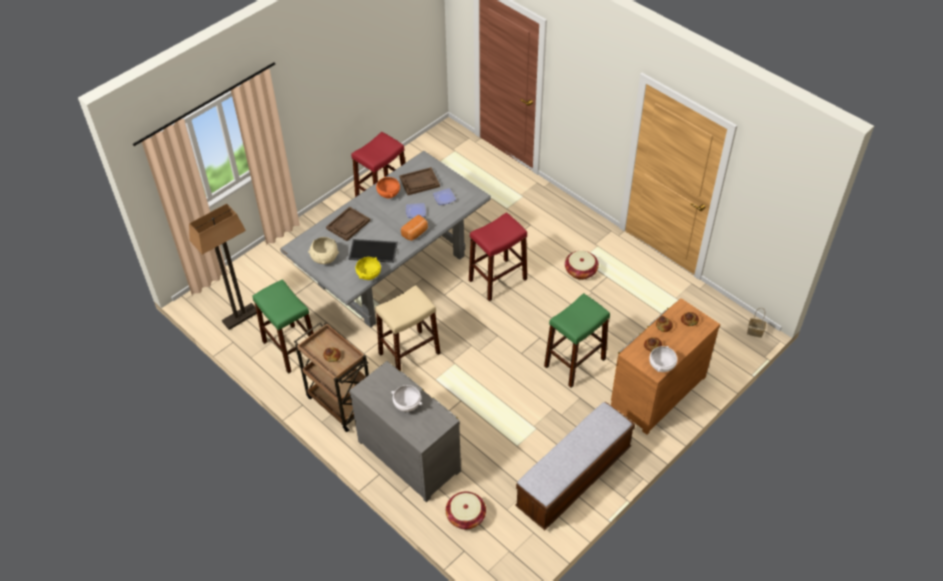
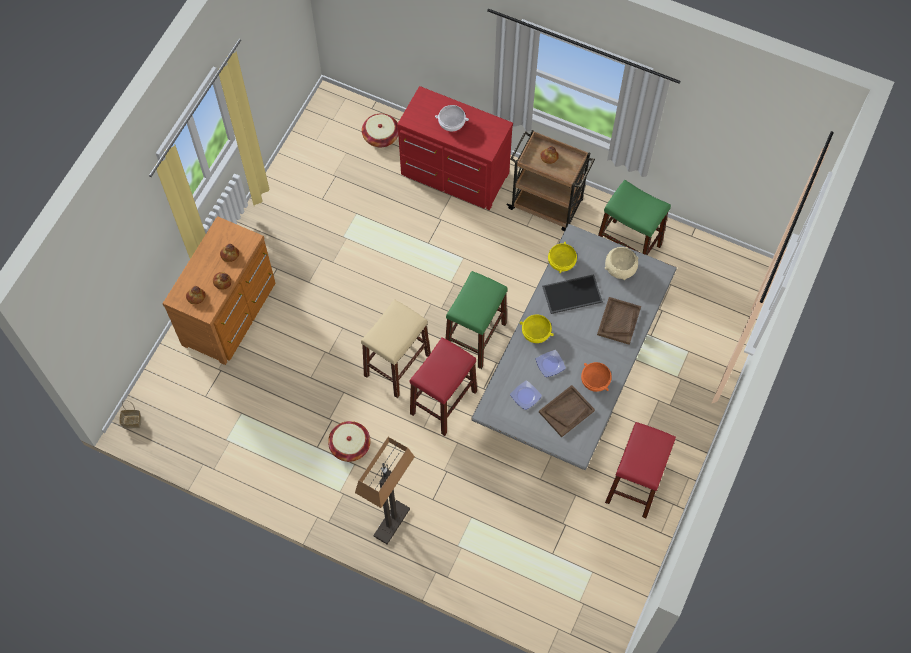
camera: 160 degrees right, 15 degrees up
(240, 317) = (702, 266): floor lamp -> floor lamp (392, 523)
(409, 353) = (502, 278): beige stool -> beige stool (397, 365)
(410, 454) = (454, 176): grey dresser -> red dresser
(415, 233) = (536, 333): bread -> yellow bowl
(573, 478) = (293, 198): bench -> none
(574, 362) = (324, 320): green stool -> green stool (475, 337)
(662, 365) = (216, 235): white bowl -> none

